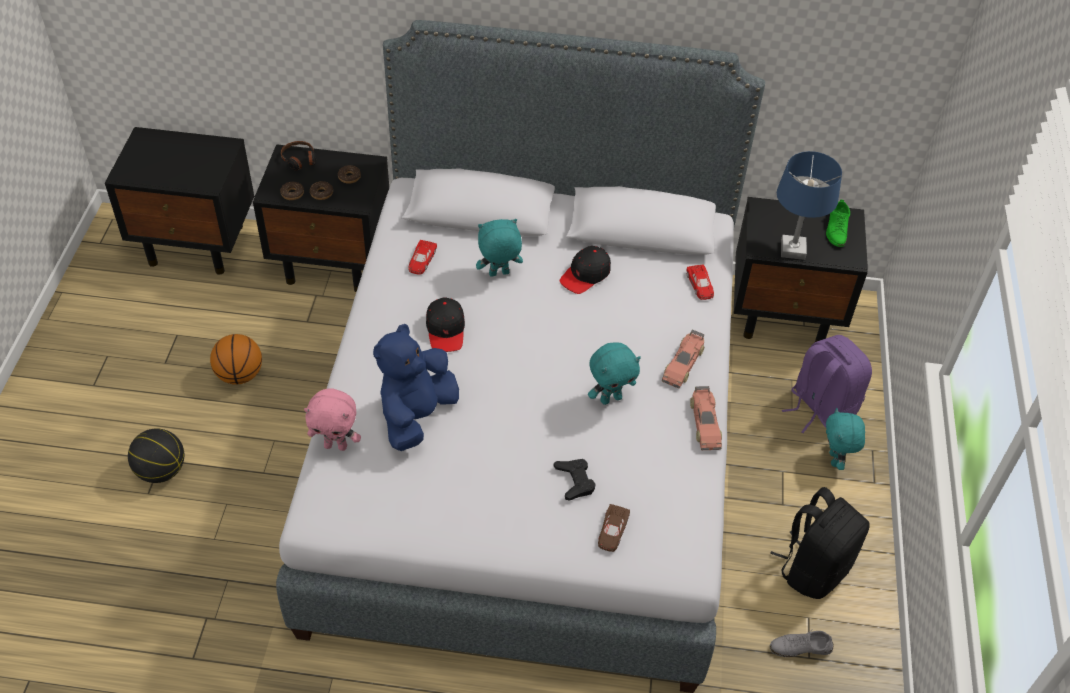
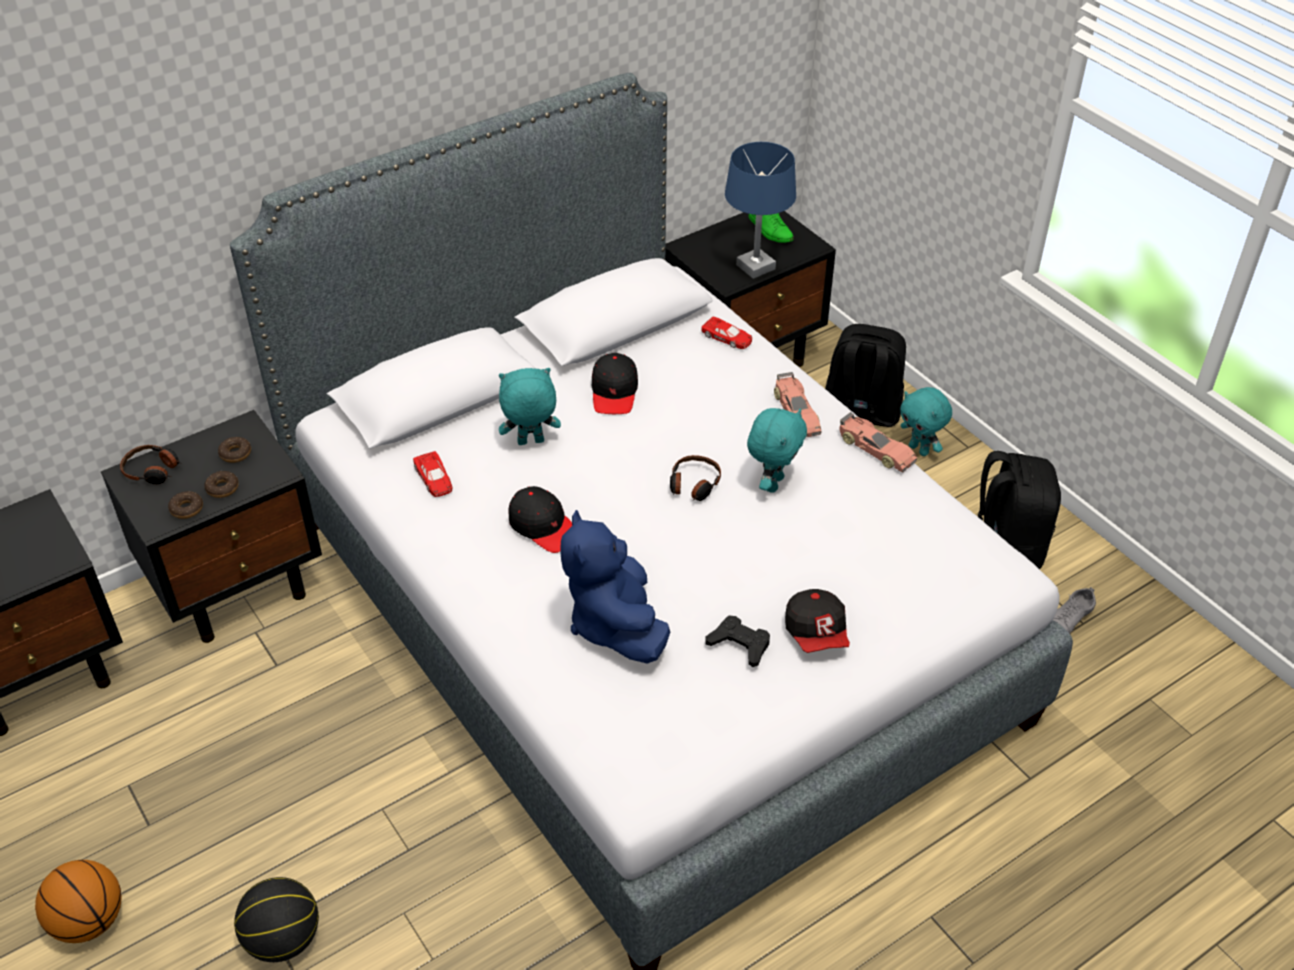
camera: 40 degrees left, 5 degrees down
(240, 375) = (261, 772): basketball -> basketball (89, 920)
(336, 445) = (569, 710): pink plush toy -> none
(499, 274) = (530, 443): turquoise plush toy -> turquoise plush toy turned 45 degrees clockwise
(521, 508) = (817, 633): none -> cap
(560, 365) = (693, 485): none -> headphones
(575, 481) = (832, 575): black game controller -> black game controller (739, 644)
(612, 531) = (916, 593): brown toy car -> none
(820, 408) = (859, 416): purple backpack -> black backpack

